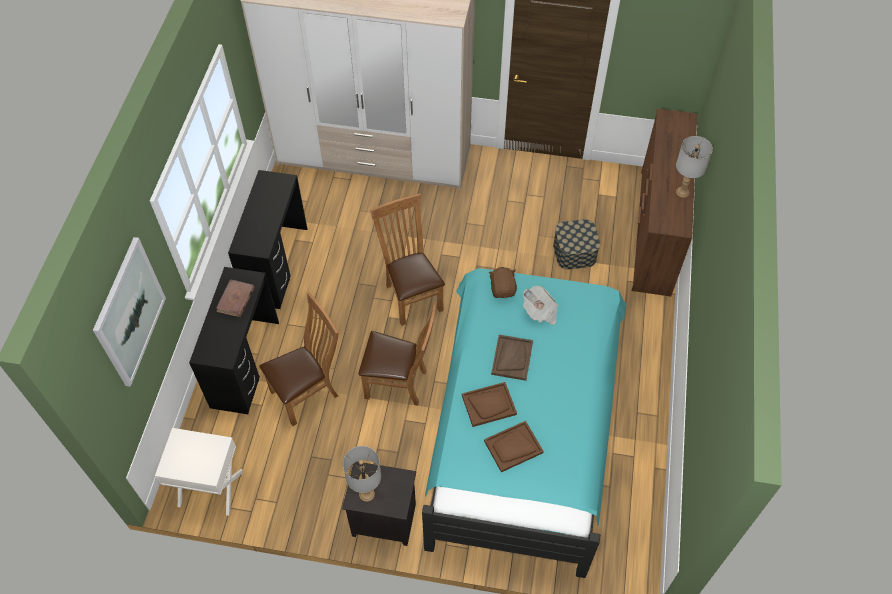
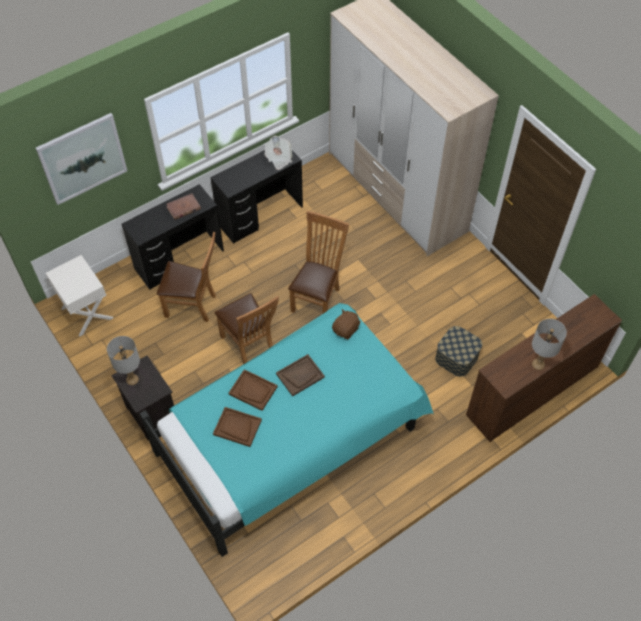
camera: 45 degrees right, 0 degrees up
(540, 311) = (352, 363): newspaper -> newspaper (278, 158)

